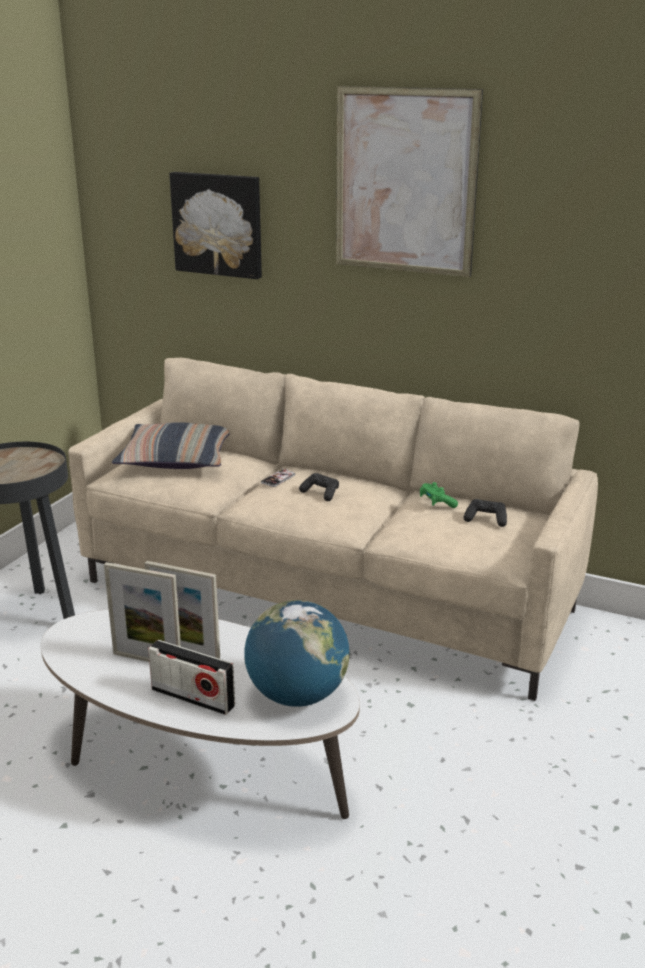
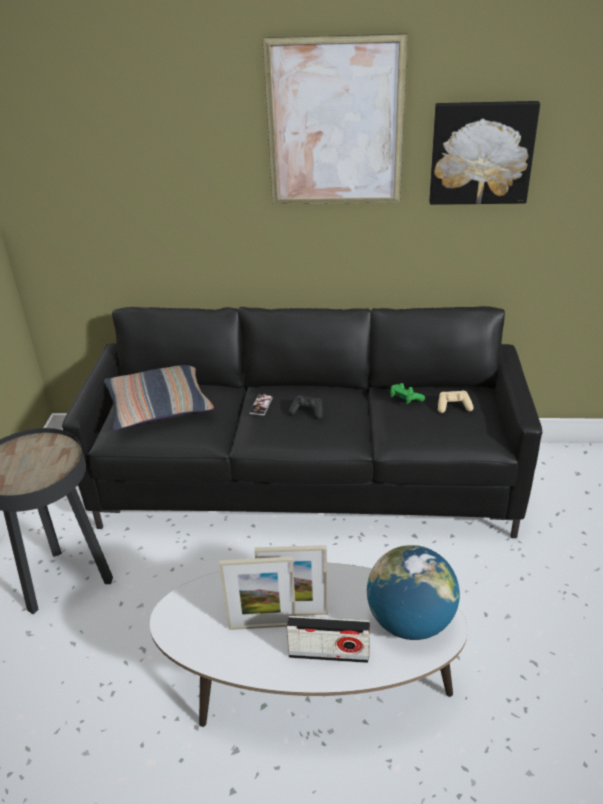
camera: 20 degrees left, 10 degrees up
(218, 224) = (146, 179): picture -> picture (481, 153)
(324, 598) = (306, 488): beige sofa -> black sofa
(486, 520) = (453, 407): black game controller -> beige game controller

